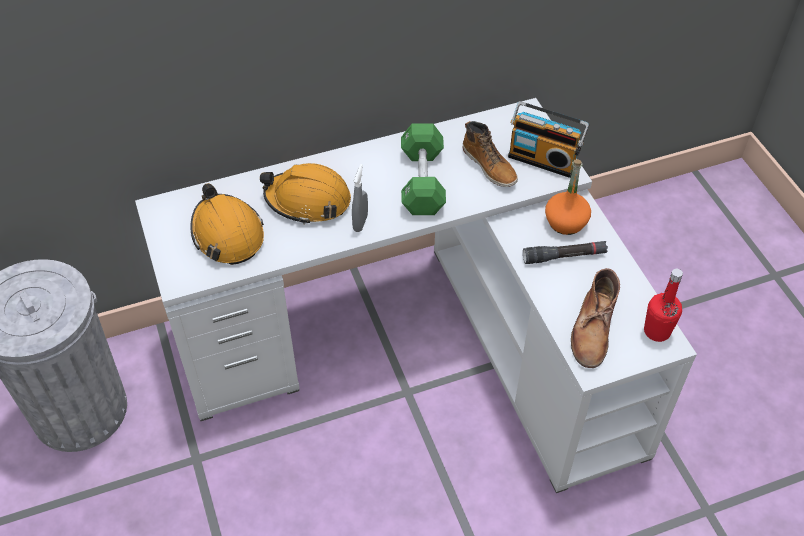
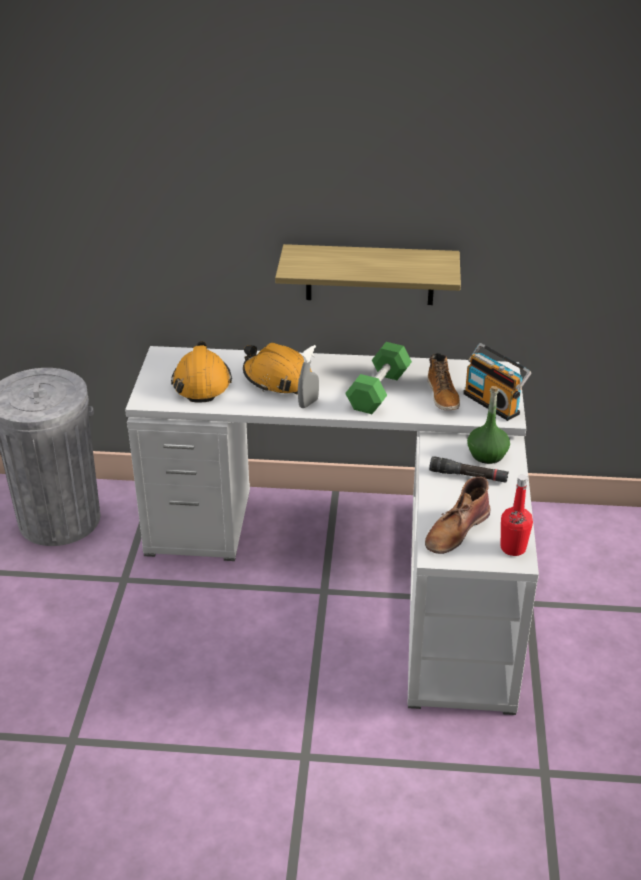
camera: 25 degrees right, 15 degrees down
(377, 54) = (370, 274): none -> shelf
(565, 222) = (487, 454): orange bottle -> green bottle

